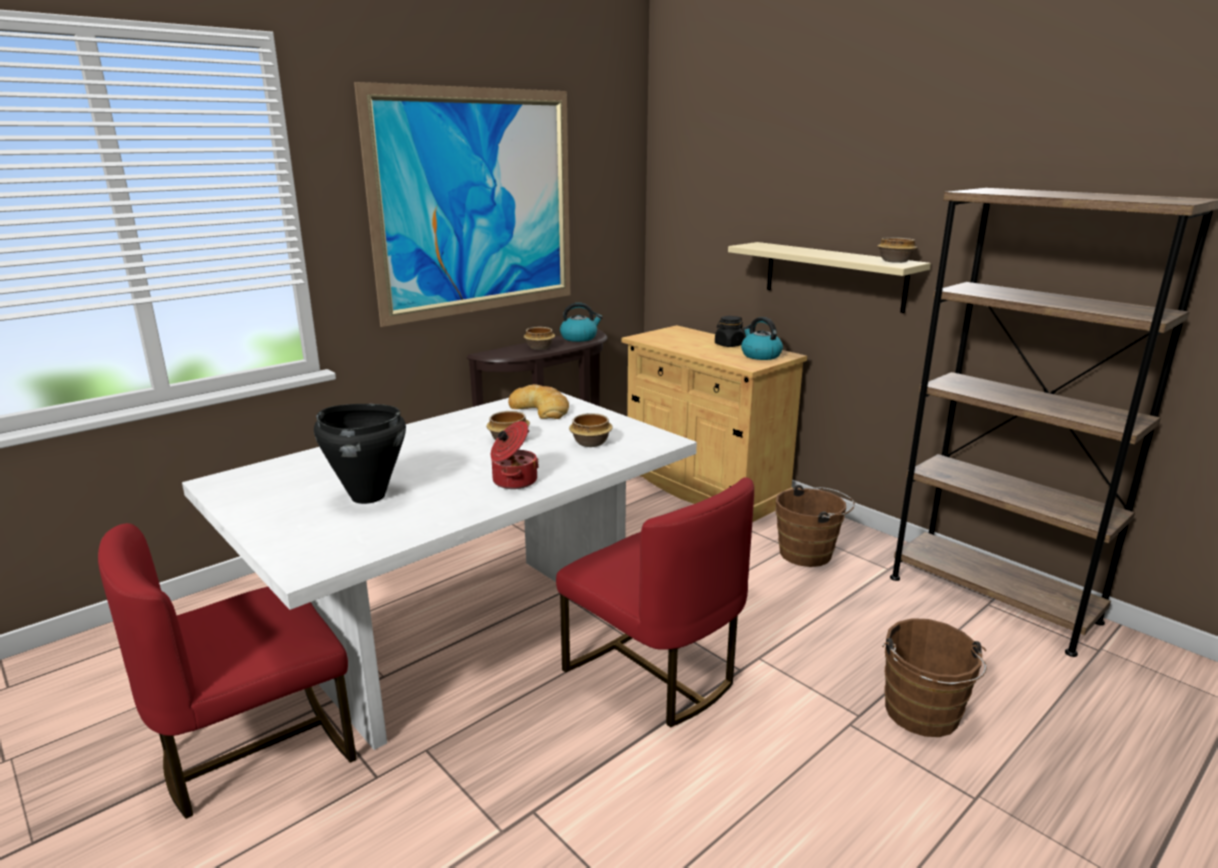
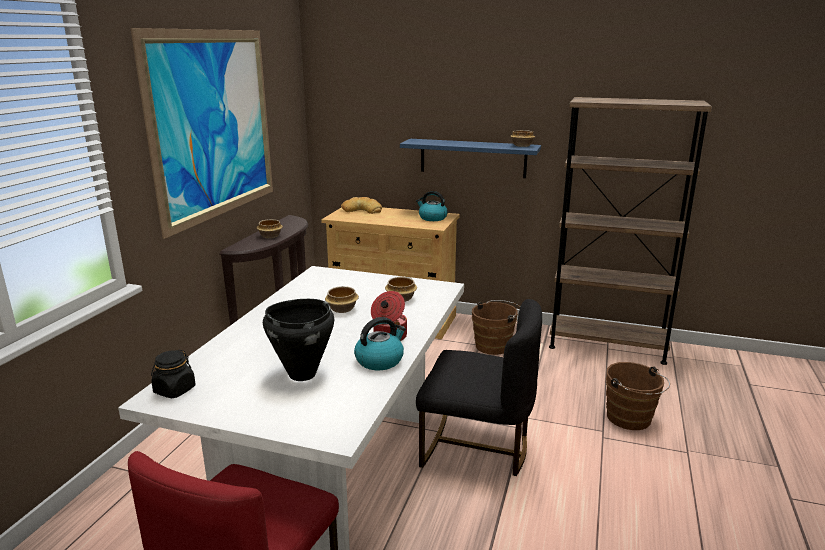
camera: 30 degrees left, 0 degrees up
(541, 409) = (331, 282): bread -> bread (362, 210)
(579, 338) = (289, 224): kettle -> kettle (380, 360)
(654, 673) = (476, 448): red chair -> black chair
(729, 345) = (402, 214): black jar -> black jar (174, 390)
(834, 276) = (473, 158): beige shelf -> blue shelf

